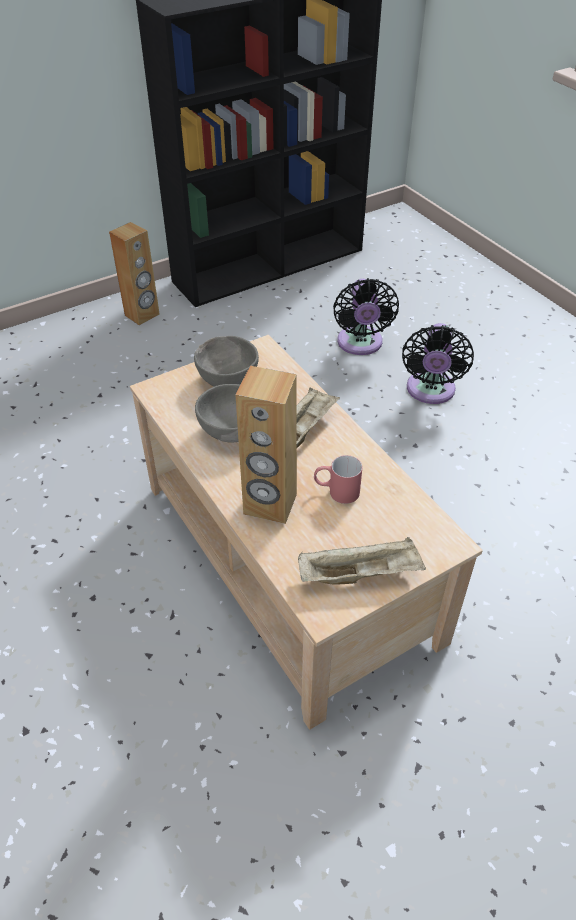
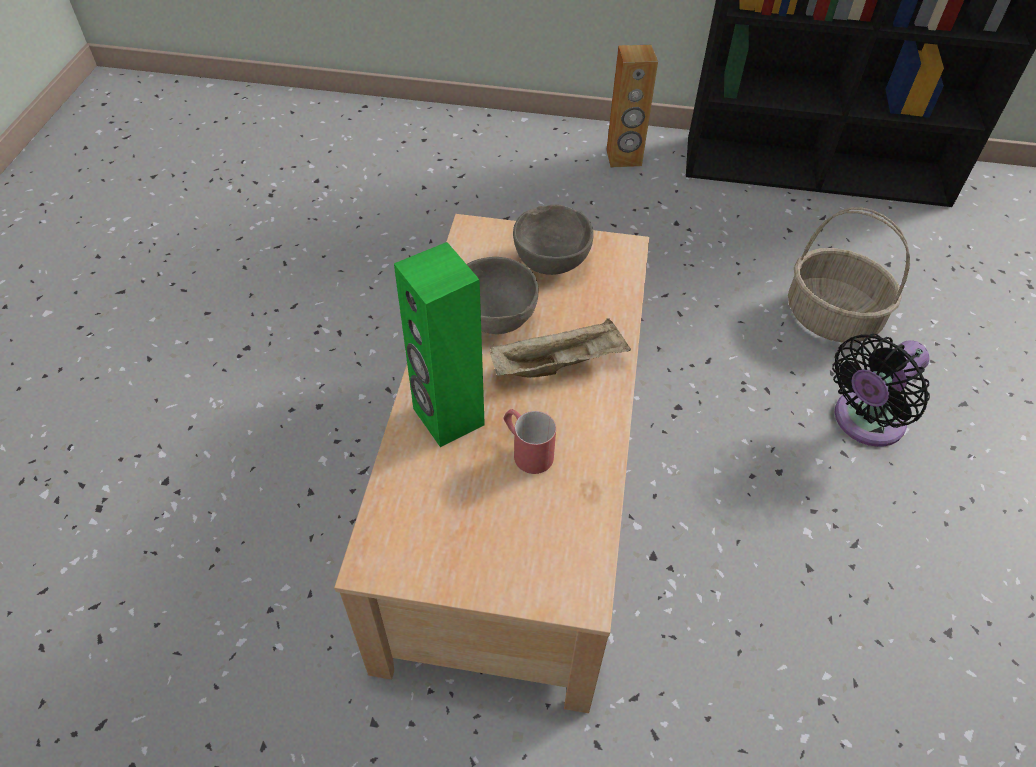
camera: 40 degrees right, 5 degrees up
(270, 505) = (447, 417): brown speaker -> green speaker
(360, 344) = (832, 317): black fan -> basket
(360, 574) = (451, 554): beige tray -> none

